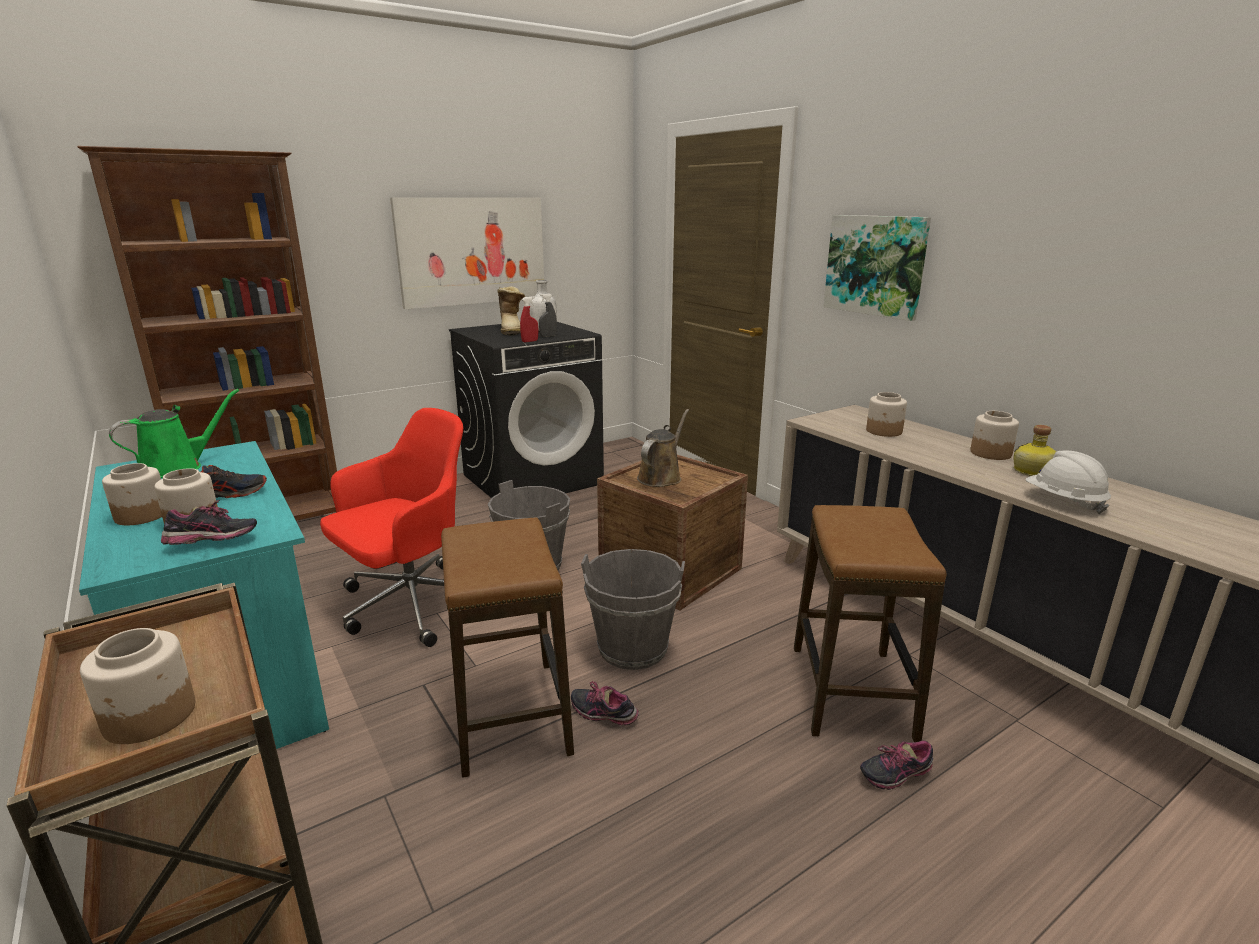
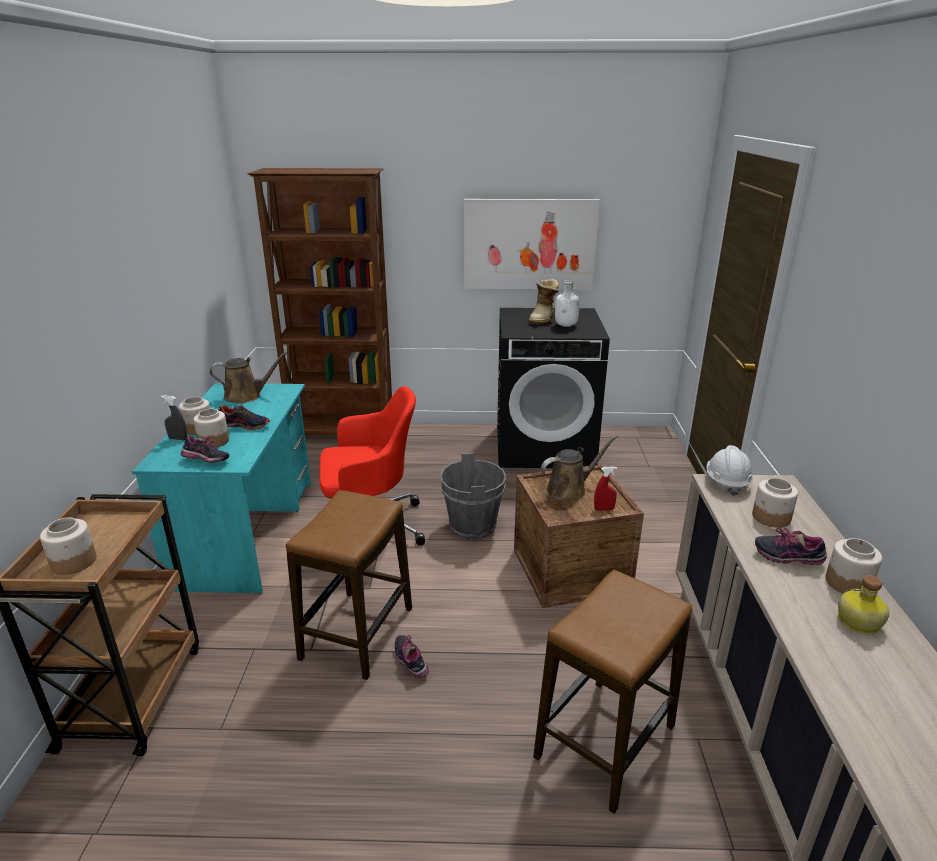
camera: 35 degrees right, 5 degrees up
(177, 468) = (246, 396): green watering can -> brown watering can
(530, 341) = (538, 335): red spray bottle -> red spray bottle (604, 509)
(548, 336) = (561, 332): grey spray bottle -> grey spray bottle (178, 439)
(632, 649) = (476, 623): grey bucket -> none
(875, 265) = (833, 339): picture -> none
(894, 774) = (564, 823): shoe -> shoe (787, 557)
(1063, 501) = (830, 667): white hard hat -> white hard hat (726, 482)

